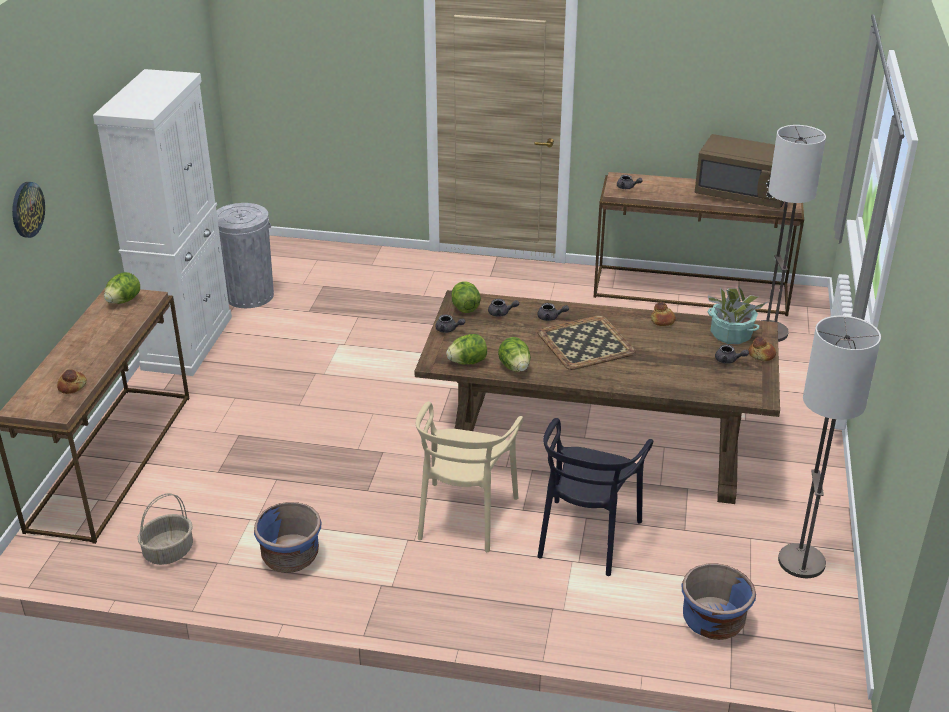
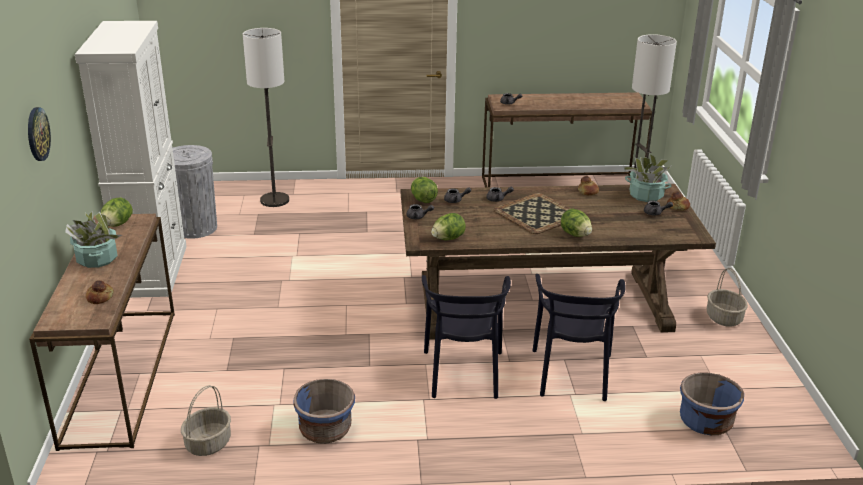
camera: 15 degrees left, 5 degrees down
(87, 340) = (97, 259): none -> potted plant
(465, 516) = (463, 373): beige chair -> black chair
(515, 367) = (489, 238): lettuce -> lettuce (575, 234)
(742, 195) = (600, 101): brown microwave -> none
(801, 562) = (747, 366): floor lamp -> floor lamp (274, 200)
(805, 495) = (724, 318): none -> basket

